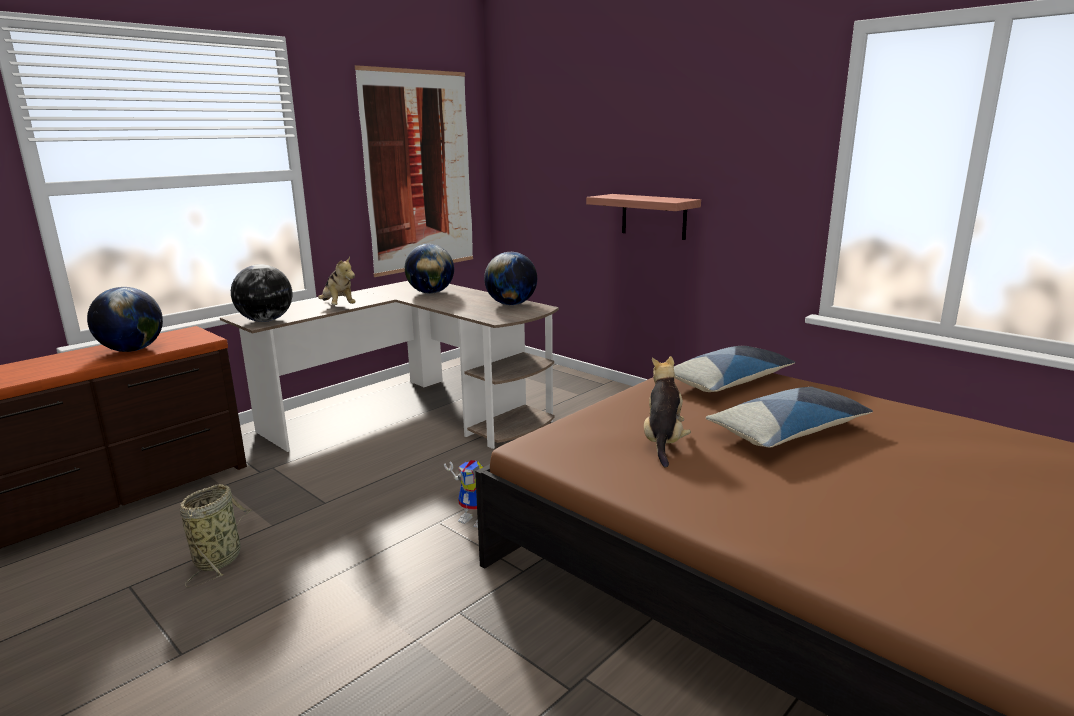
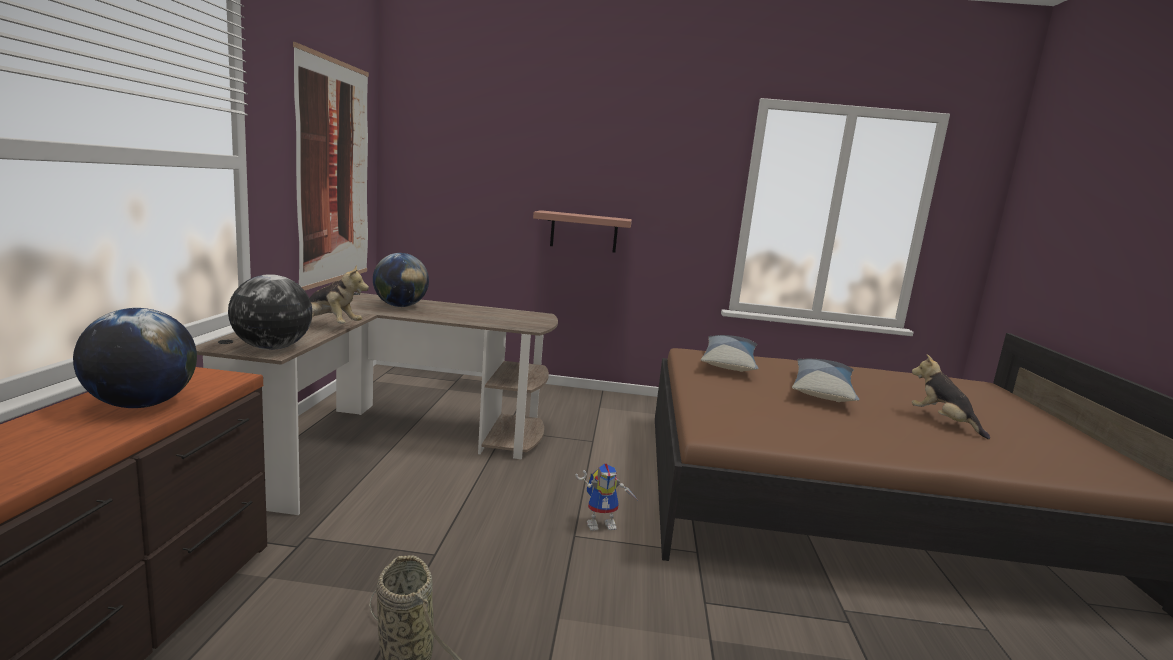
camera: 40 degrees left, 5 degrees down
(511, 304) = (508, 313): globe -> none
(663, 442) = (780, 411): plush toy -> plush toy (943, 422)

